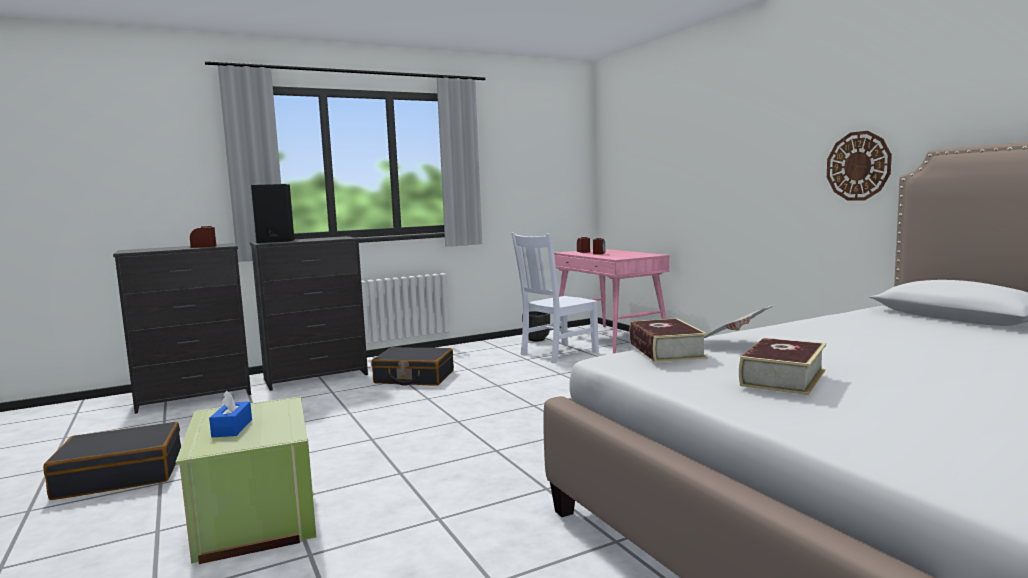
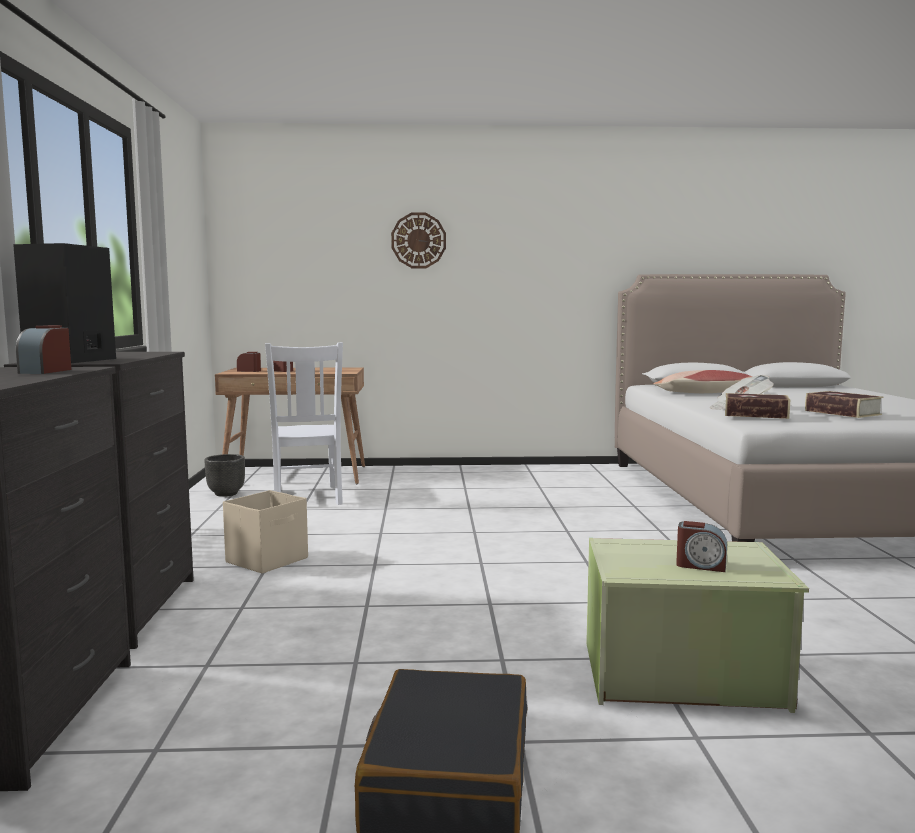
camera: 65 degrees left, 0 degrees up
(232, 428) = (701, 565): blue tissue box -> alarm clock
(414, 377) = (268, 560): black suitcase -> beige storage box
(609, 339) = (297, 475): pink desk -> brown desk
(858, 166) = (576, 282): wall clock -> wall clock (418, 240)
(873, 325) = (705, 393): none -> pillow

